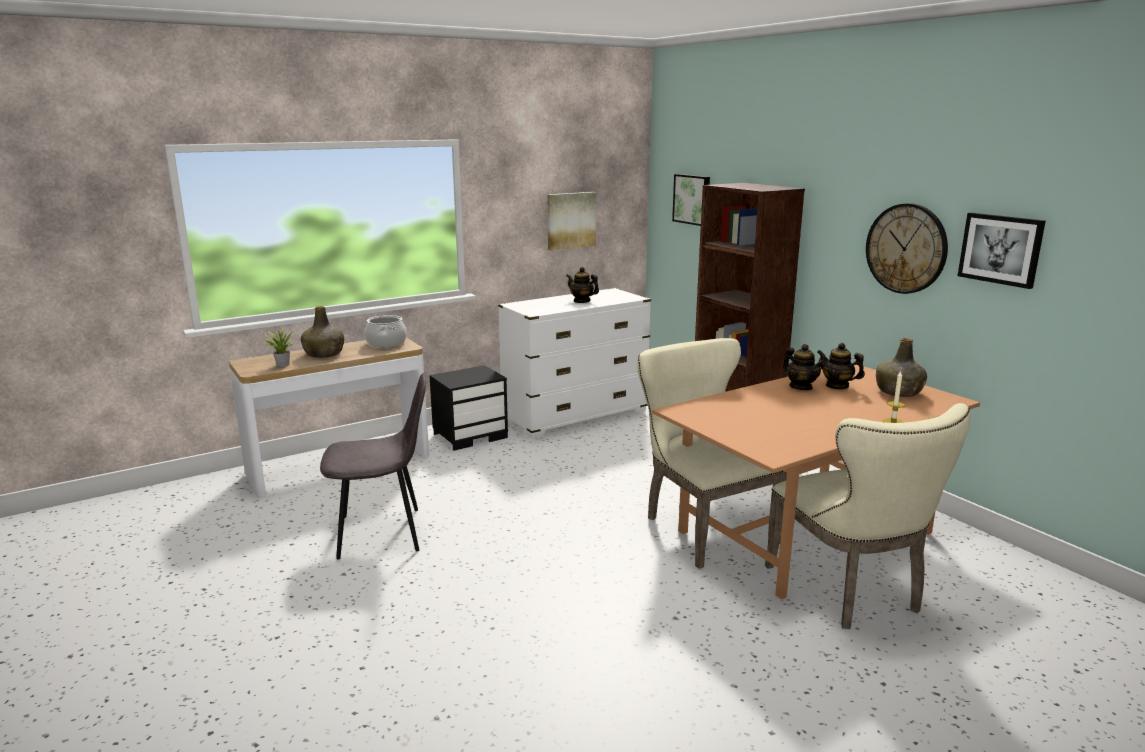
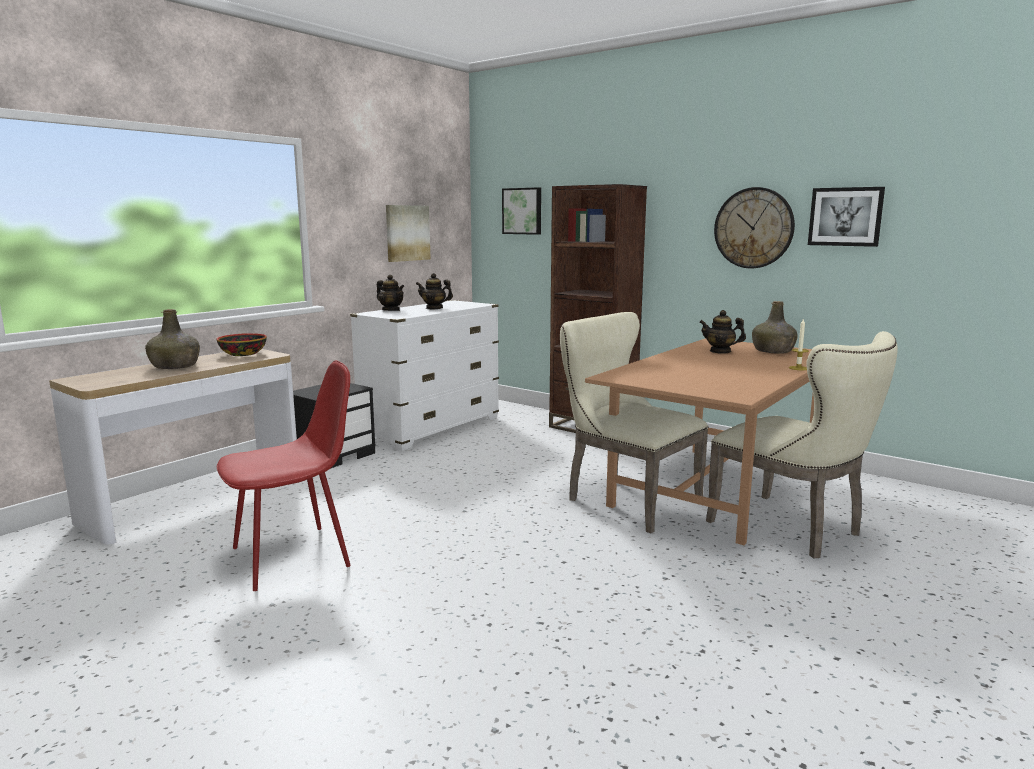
camera: 20 degrees left, 5 degrees down
(282, 364) = (128, 377): potted plant -> none
(383, 533) = (294, 556): grey chair -> red chair
(386, 343) = (244, 354): cooking pot -> bowl
(801, 387) = (692, 354): teapot -> teapot (391, 310)

